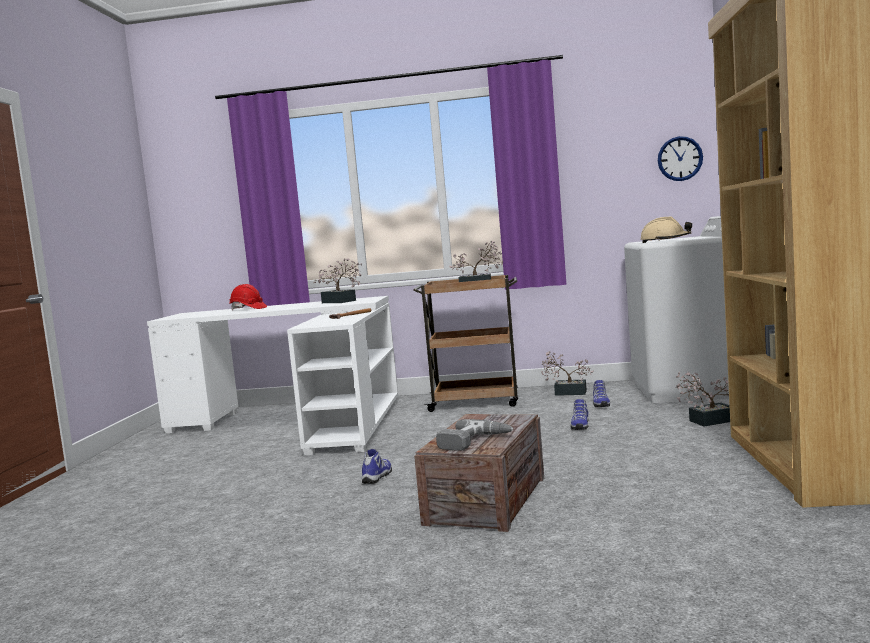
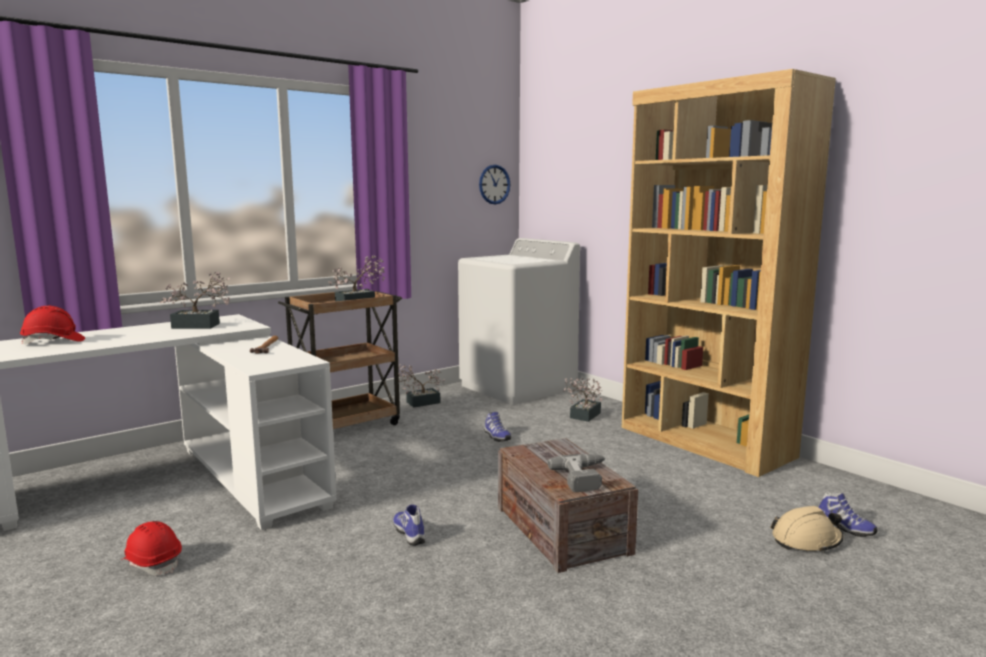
camera: 45 degrees left, 5 degrees up
(229, 459) = (152, 563): none -> red hard hat
(600, 404) = (472, 411): shoe -> shoe (844, 527)
(665, 241) = (517, 261): beige hard hat -> beige hard hat (806, 540)

